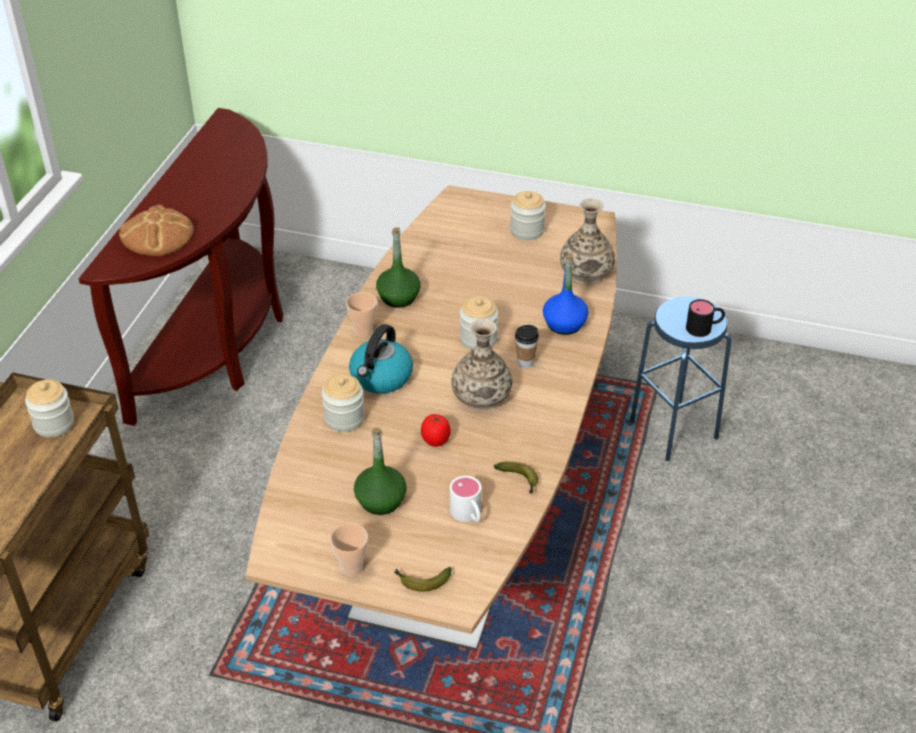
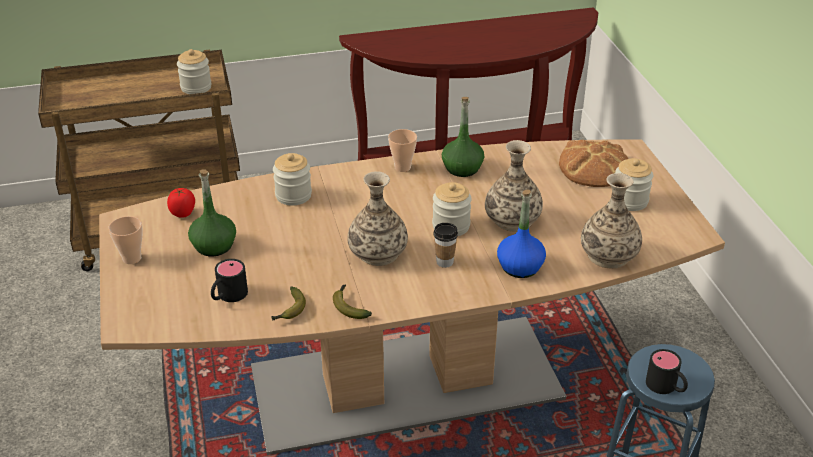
camera: 60 degrees right, 5 degrees down
(157, 235) = (415, 43): bread -> bread (594, 167)
(381, 377) = (355, 195): kettle -> none
(421, 581) = (137, 298): banana -> banana (349, 306)
(435, 440) = (303, 248): tomato -> tomato (183, 213)
(468, 515) = (228, 296): white mug -> black mug
(499, 301) = (512, 220): none -> vase

